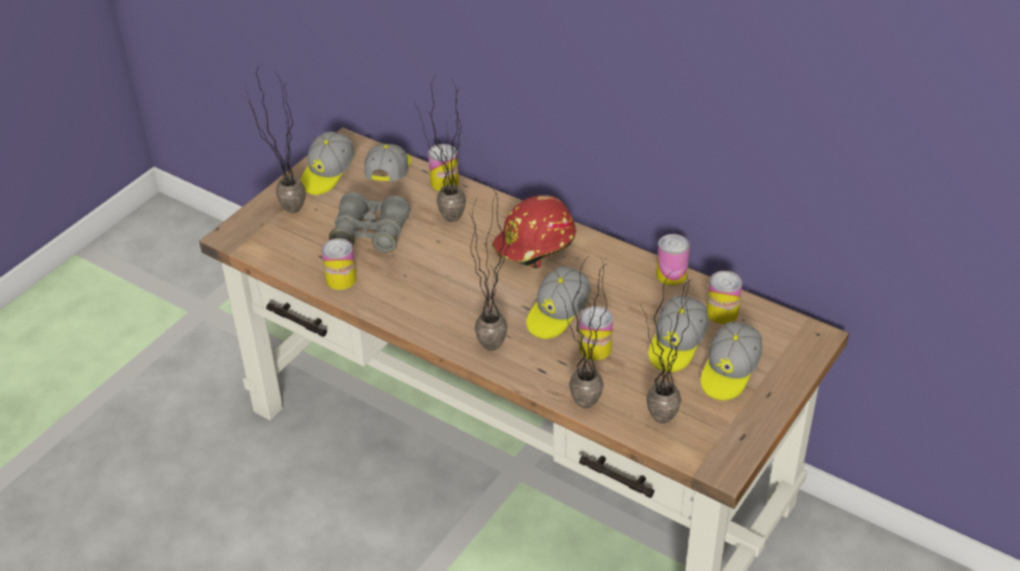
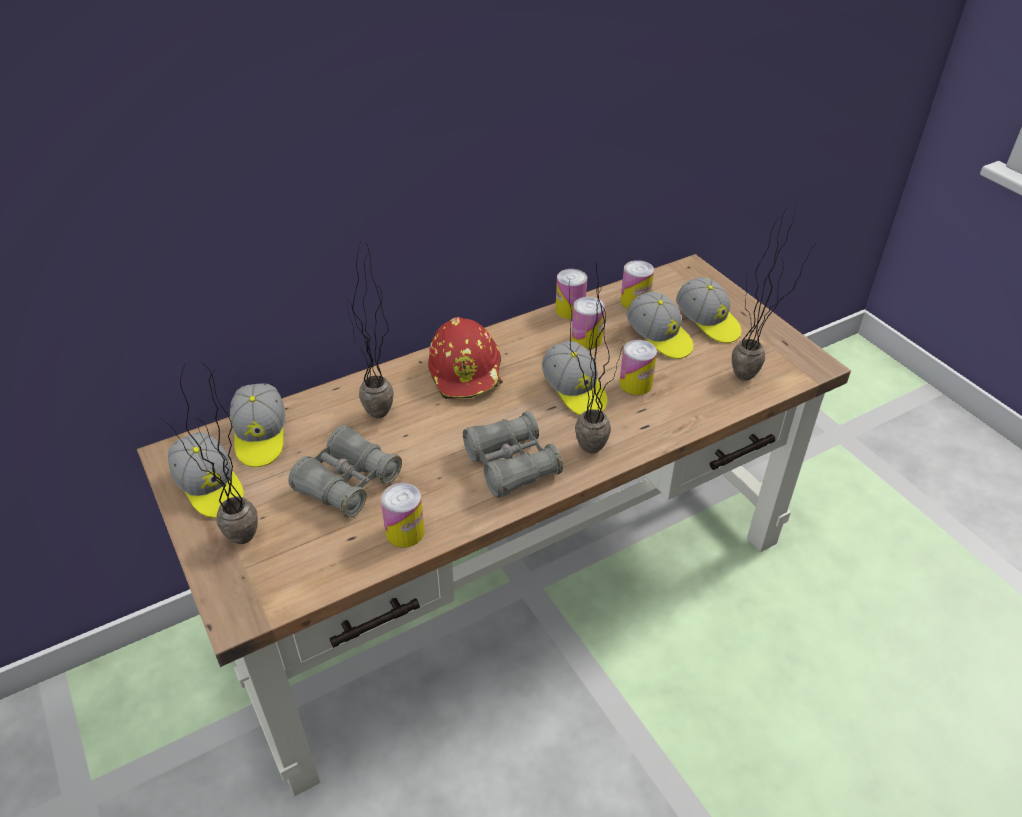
camera: 65 degrees left, 0 degrees up
(389, 173) = (261, 436): cap -> cap turned 135 degrees counterclockwise
(442, 307) = (511, 465): none -> grey binoculars
(444, 183) = (317, 401): can -> can (586, 339)
(580, 410) = (710, 420): potted plant -> none

